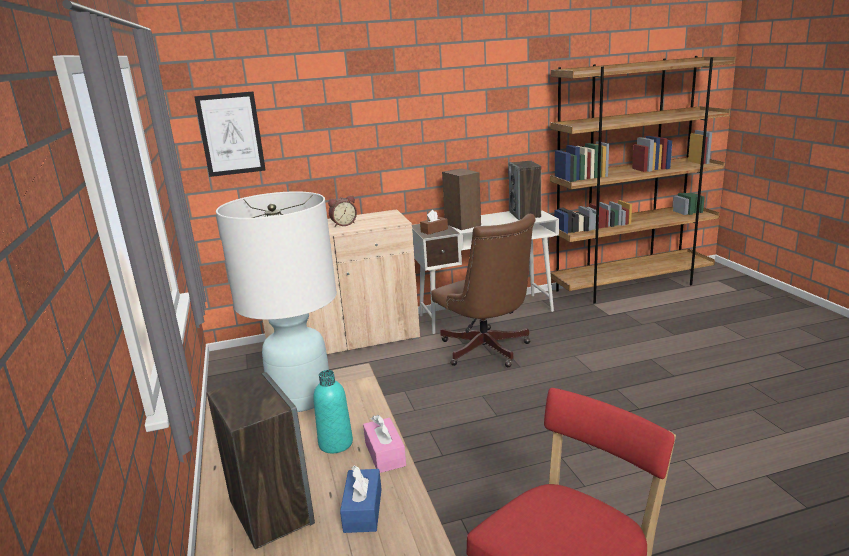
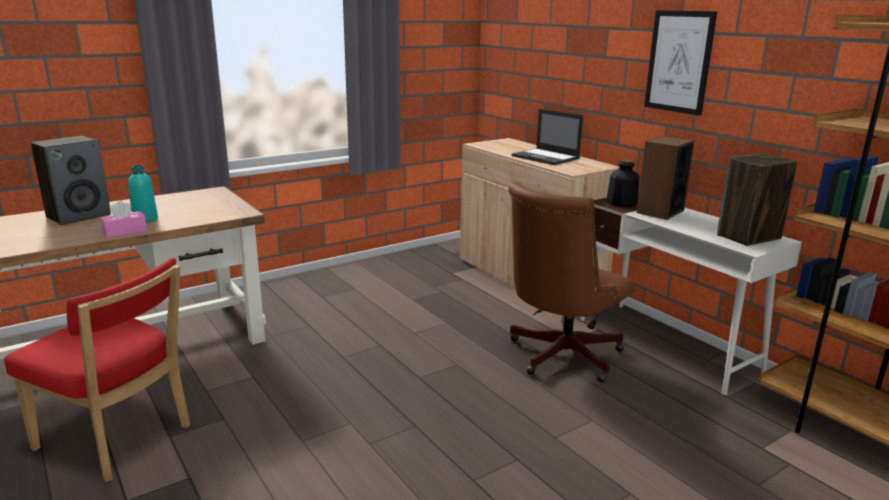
camera: 70 degrees right, 0 degrees up
(231, 134) = (515, 44): picture -> picture (679, 62)
(301, 397) = (212, 205): white table lamp -> none
(343, 224) = (546, 157): alarm clock -> laptop
(363, 510) = (65, 233): blue tissue box -> none
(434, 230) = (621, 202): brown tissue box -> bottle

